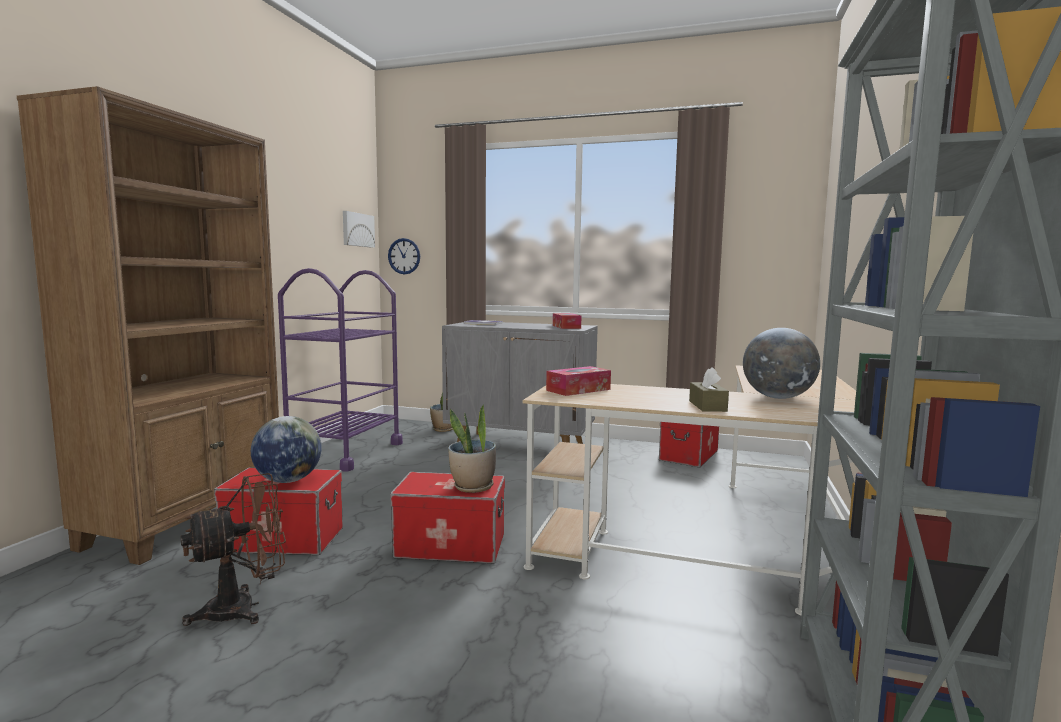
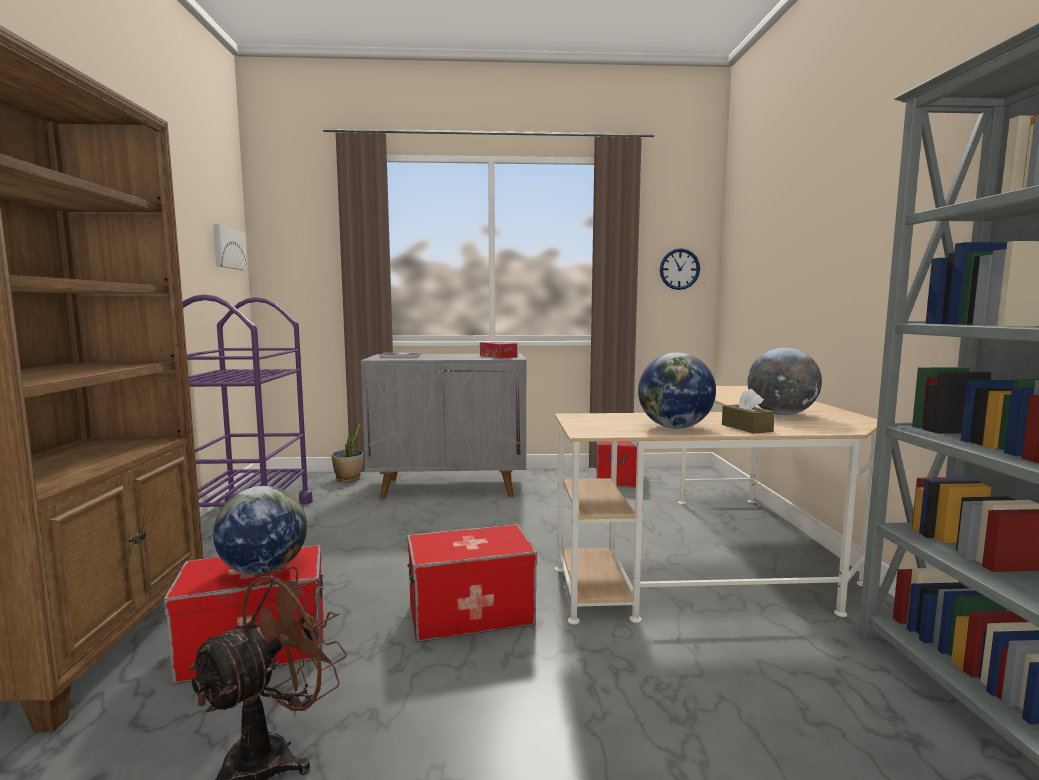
camera: 20 degrees left, 0 degrees up
(404, 256) = (284, 281): wall clock -> wall clock (679, 269)
(473, 487) = (499, 542): potted plant -> none
(578, 390) = (601, 422): tissue box -> none
(635, 400) = (674, 427): none -> globe

